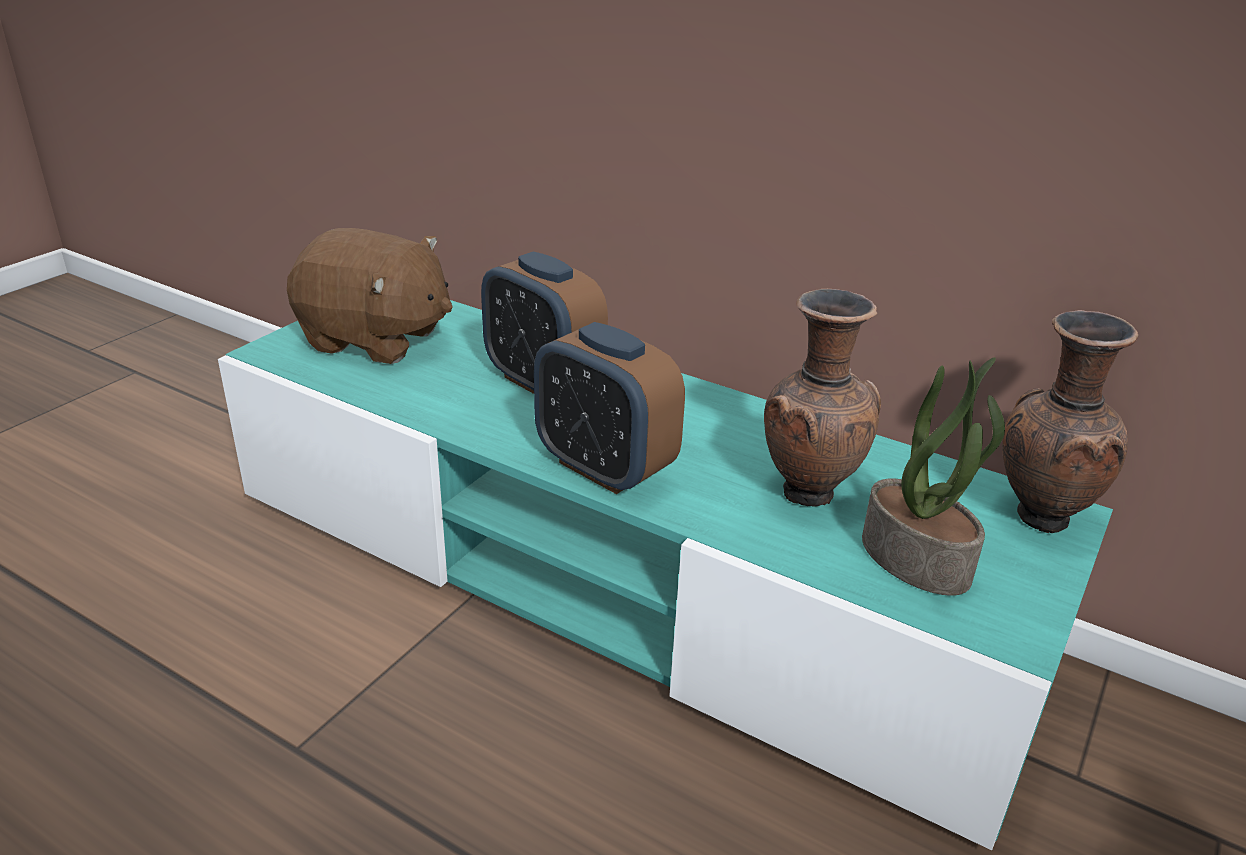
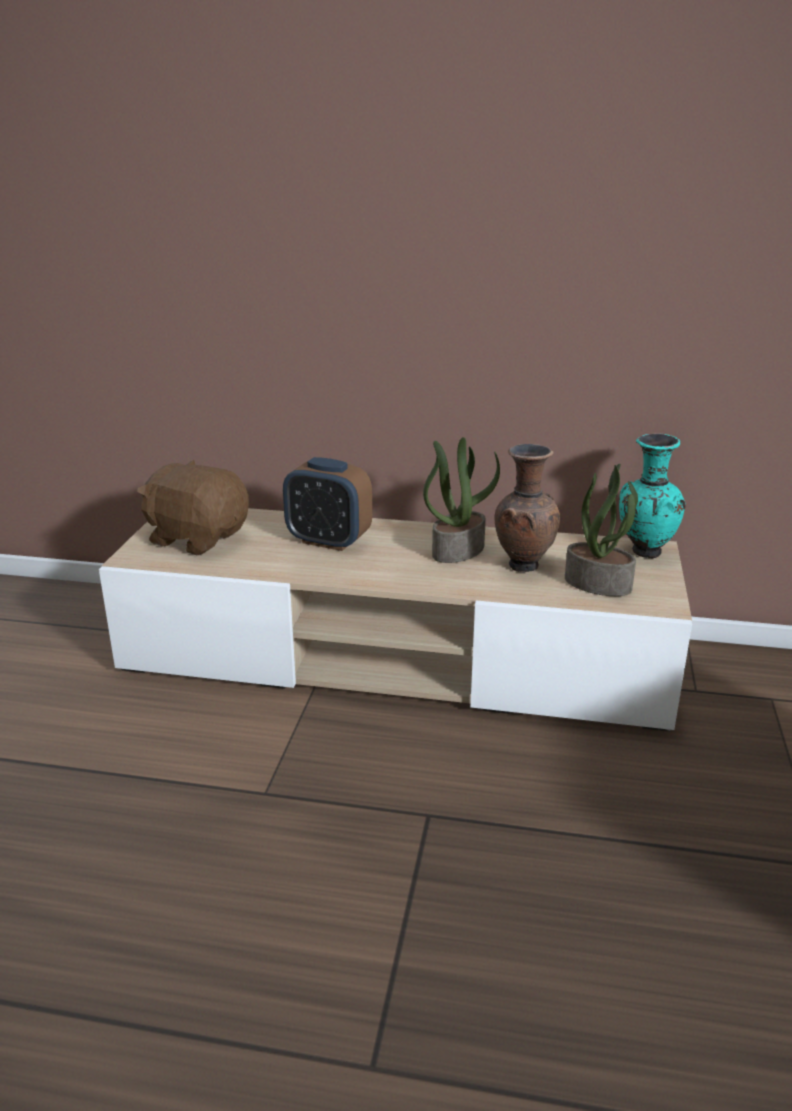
camera: 20 degrees left, 5 degrees down
(375, 339) = (197, 538): brown plush toy -> brown plush toy turned 150 degrees counterclockwise
(604, 468) = (403, 577): alarm clock -> none
(617, 577) = (396, 658): turquoise tv stand -> beige tv stand
(721, 440) = (458, 550): none -> potted plant
(1038, 516) = (644, 552): brown vase -> turquoise vase

